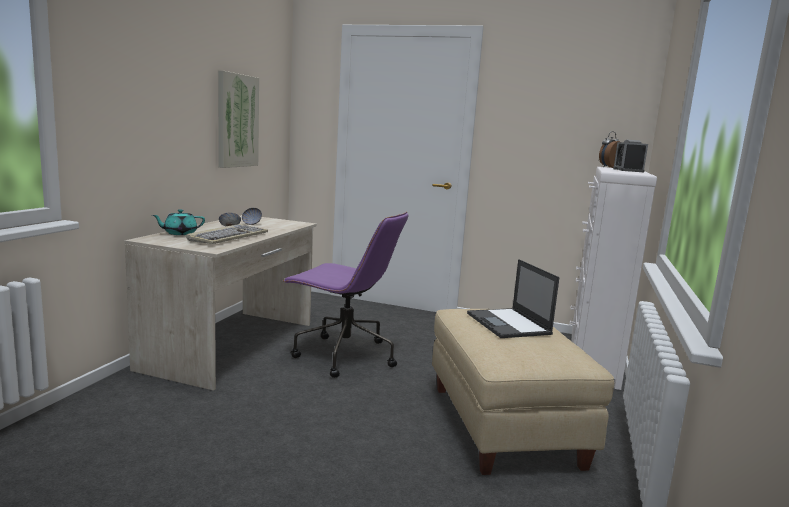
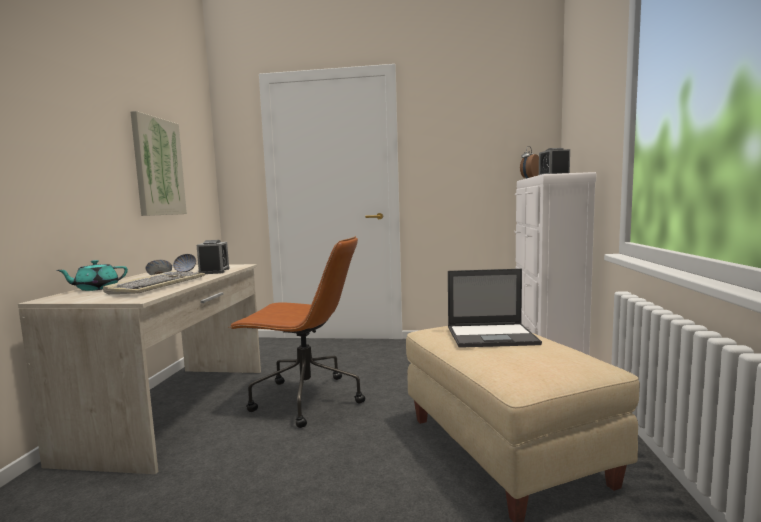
camera: 10 degrees left, 5 degrees down
(276, 227) = (214, 271): none -> alarm clock
(343, 355) = (305, 399): purple office chair -> brown office chair
(509, 324) = (492, 336): laptop -> laptop turned 60 degrees counterclockwise

